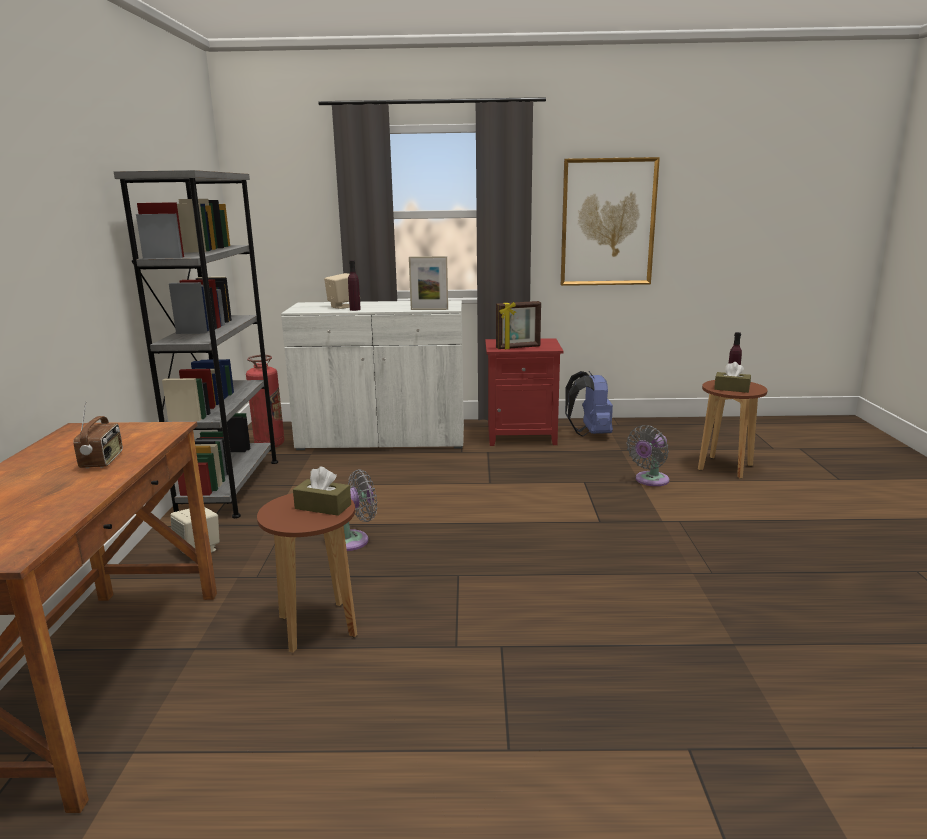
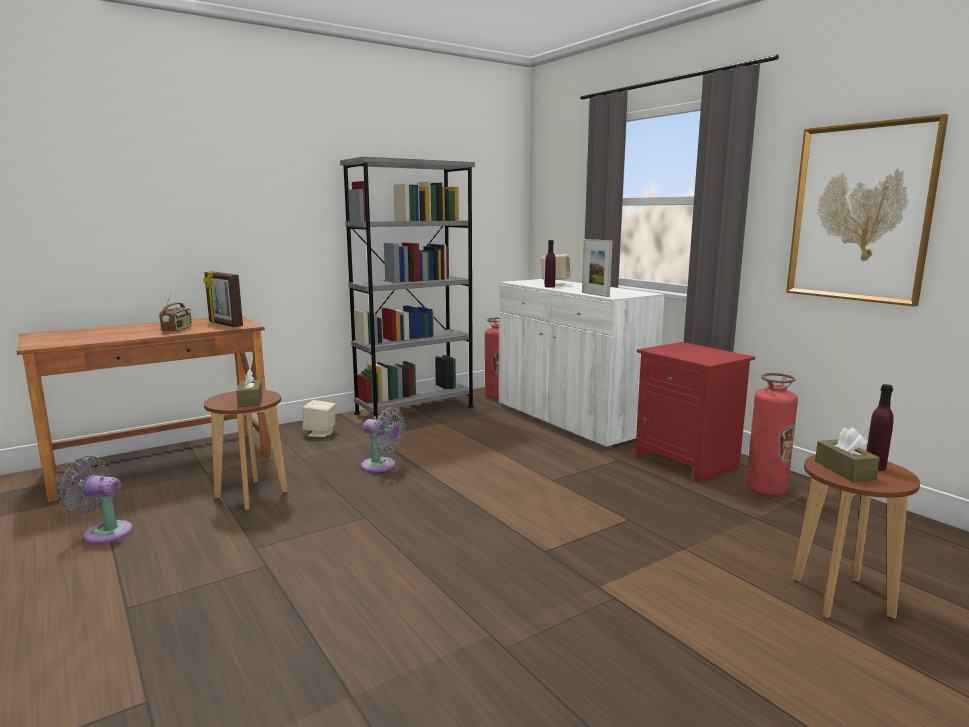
camera: 55 degrees right, 5 degrees down
(103, 461) = (177, 329): radio -> radio turned 45 degrees counterclockwise
(518, 347) = (677, 353): picture frame -> picture frame (225, 325)
(590, 434) = (766, 490): blue backpack -> fire extinguisher
(650, 480) = (698, 554): grey fan -> grey fan (104, 532)

